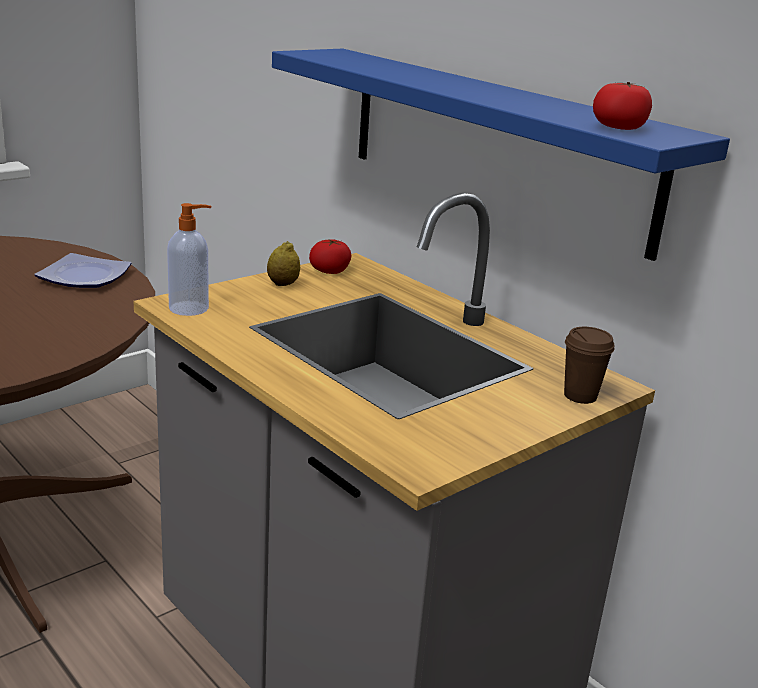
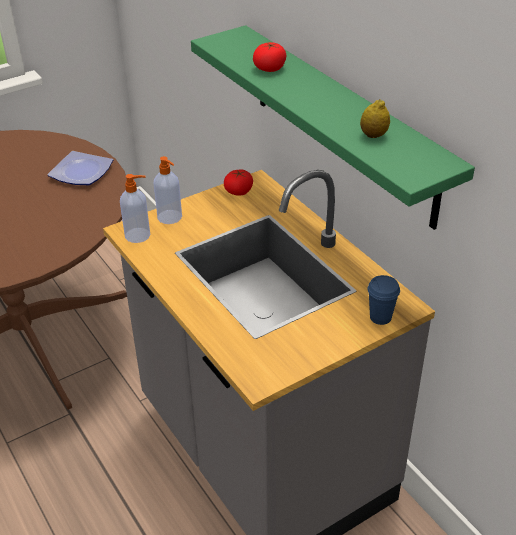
camera: 10 degrees right, 15 degrees up
(235, 292) = (170, 217): none -> soap dispenser
(283, 284) = (203, 207): lemon -> lemon (373, 135)
(494, 144) = (341, 123): blue shelf -> green shelf
(580, 396) = (380, 317): brown cup -> blue cup
(619, 127) = (398, 158): tomato -> tomato (269, 68)

